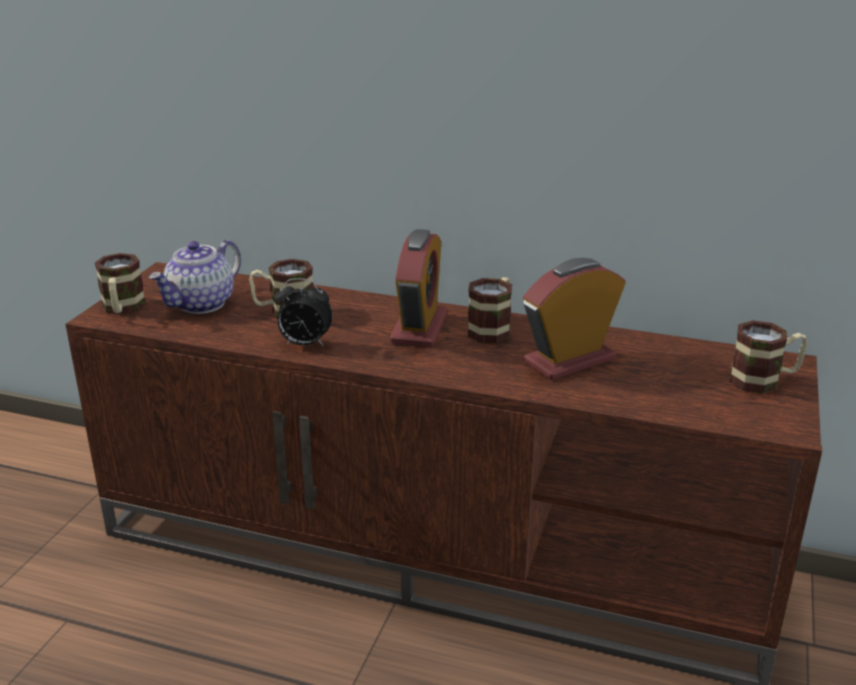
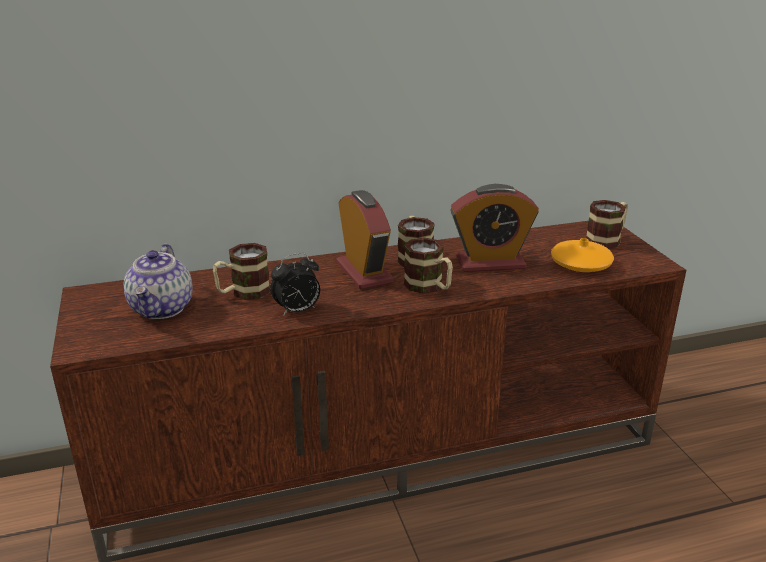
camera: 35 degrees left, 0 degrees up
(122, 309) = (92, 336): mug -> mug (429, 287)
(569, 360) = (490, 263): alarm clock -> alarm clock turned 120 degrees counterclockwise
(679, 397) = (580, 264): none -> orange vase

